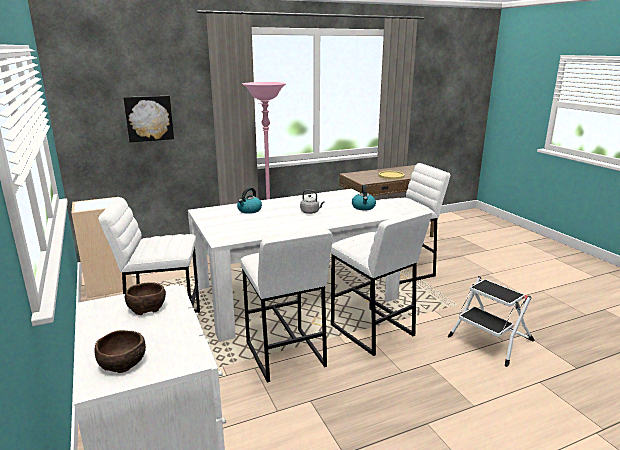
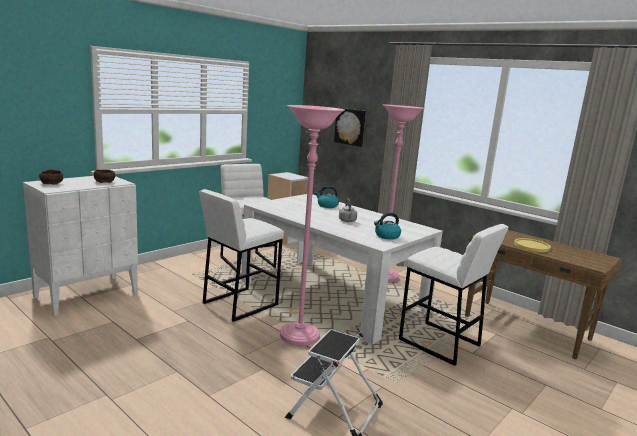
camera: 65 degrees right, 5 degrees down
(373, 331) = (299, 336): white stool -> pink floor lamp

